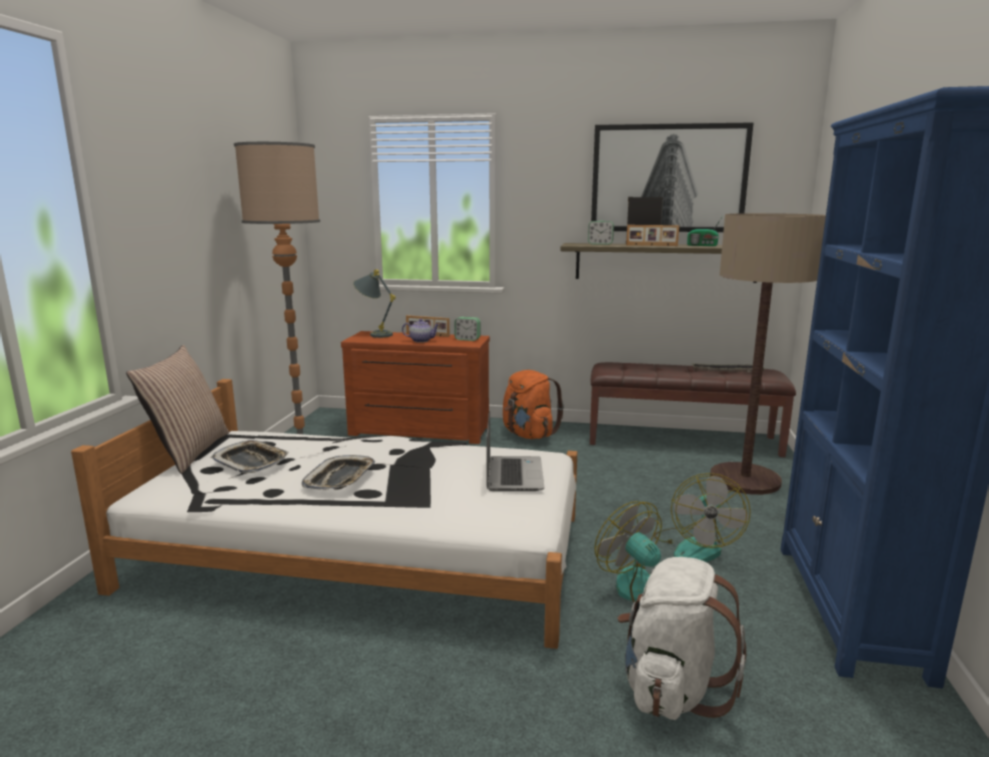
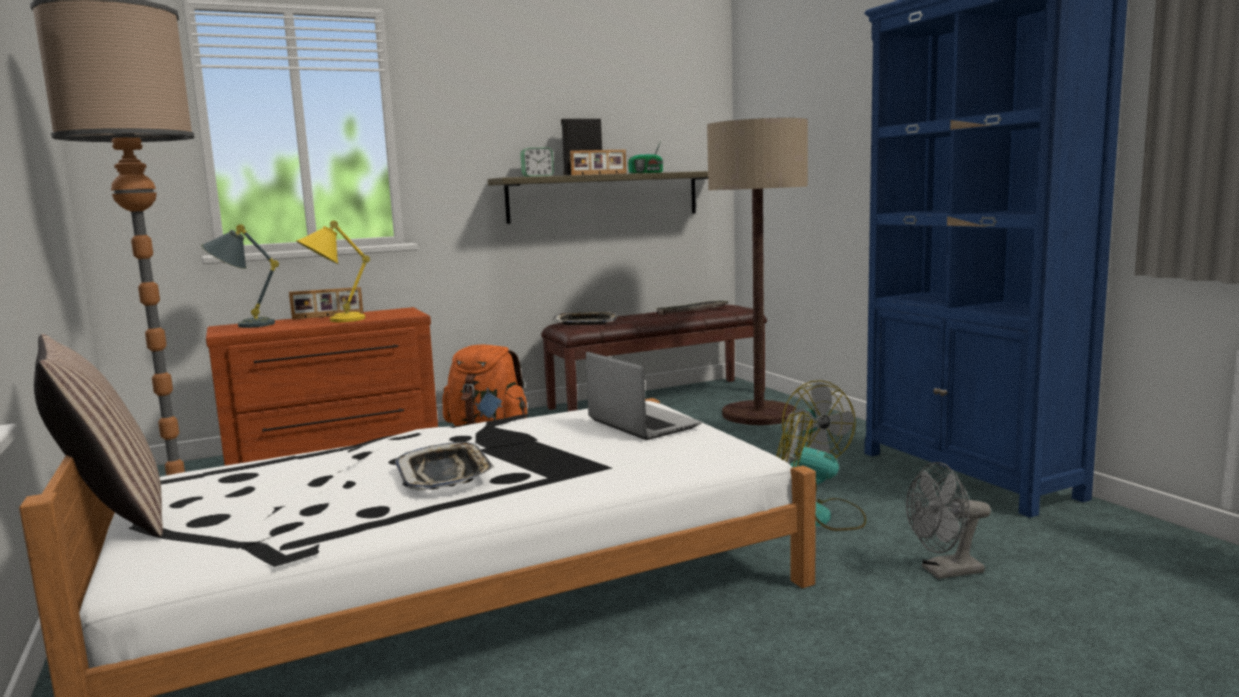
camera: 35 degrees left, 5 degrees down
(251, 462) = (268, 494): tray -> tray (585, 323)
(421, 340) = (334, 321): teapot -> yellow table lamp
(467, 339) = (395, 312): alarm clock -> none
(668, 178) = (597, 99): picture -> none
(671, 688) = (944, 572): white backpack -> grey fan

